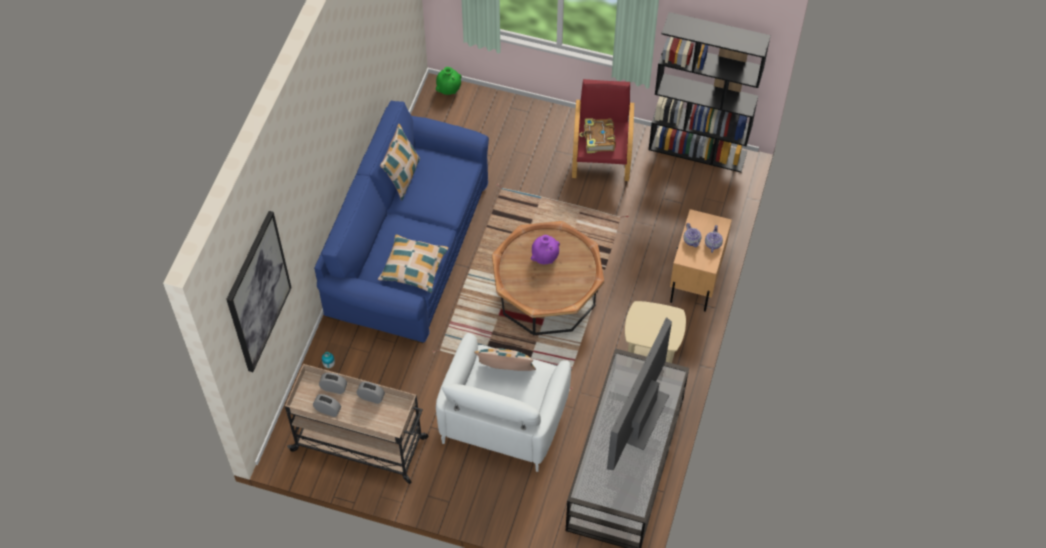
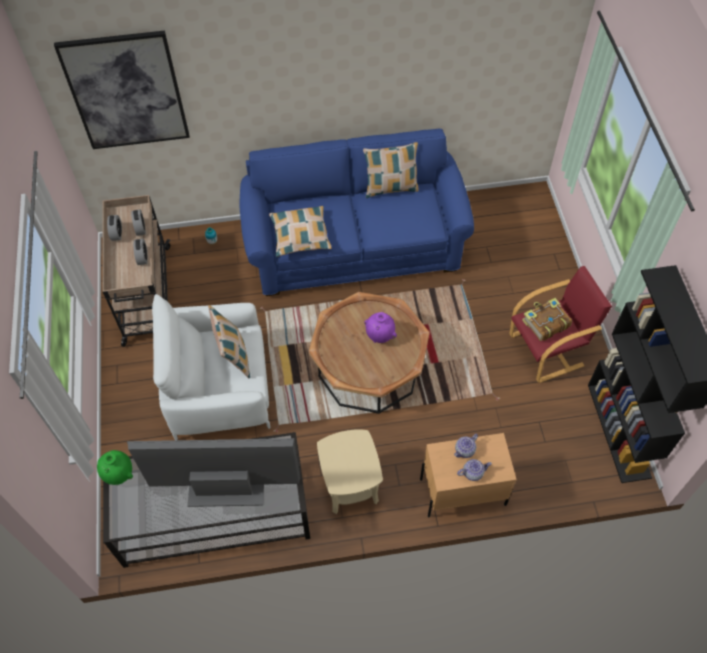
camera: 65 degrees right, 0 degrees up
(449, 90) = (539, 202): green vase -> green vase (119, 474)

